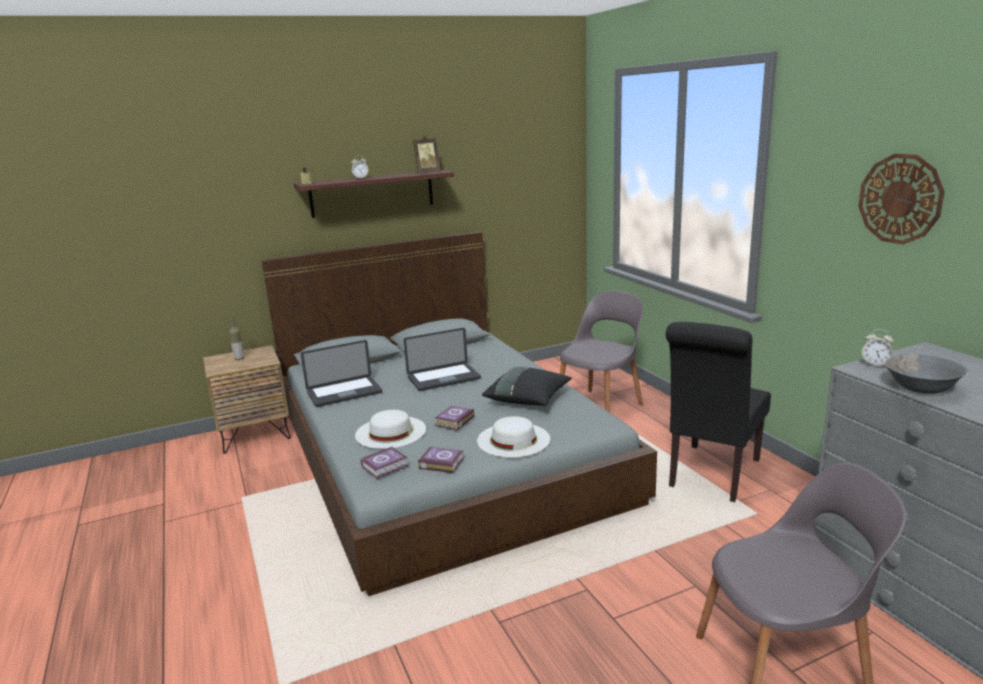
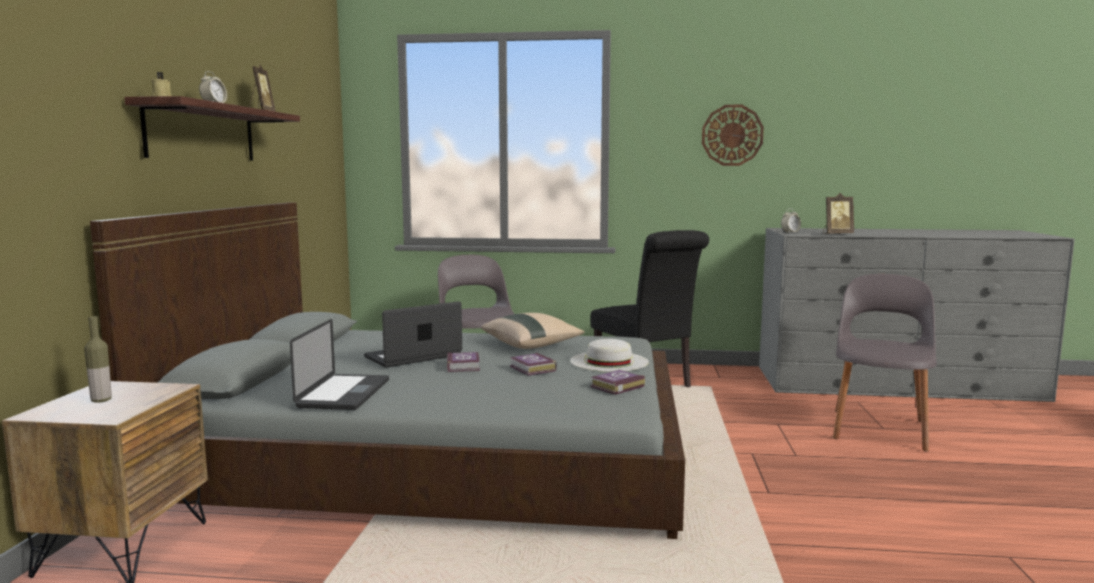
camera: 60 degrees left, 10 degrees down
(386, 466) = (593, 401): book -> book (464, 366)
(390, 432) = (513, 389): white hat -> none
(444, 378) = (413, 356): laptop -> laptop turned 135 degrees counterclockwise
(528, 399) = (532, 345): black pillow -> beige pillow
(922, 388) = (836, 234): grey bowl -> picture frame

